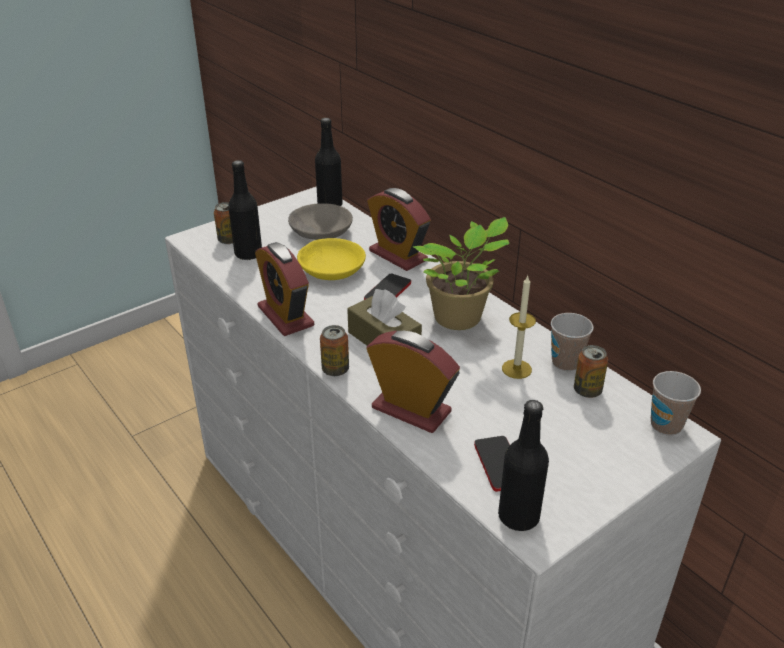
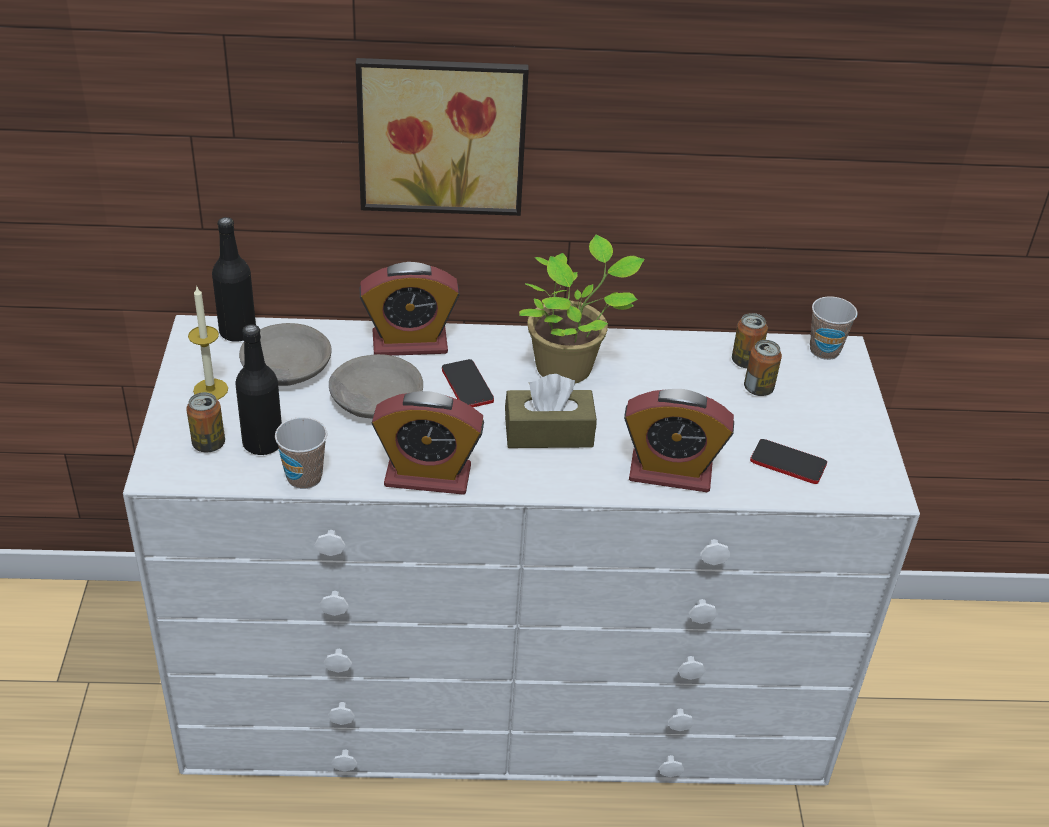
camera: 55 degrees left, 5 degrees up
(331, 268) = (375, 399): yellow bowl -> grey bowl
(335, 370) = (560, 488): can -> can (758, 388)
(411, 410) = (670, 472): alarm clock -> alarm clock turned 150 degrees counterclockwise
(448, 100) = (442, 133): none -> picture
(516, 369) = (677, 380): candle -> candle (210, 390)
(518, 516) = (855, 488): black bottle -> none
(566, 363) = (698, 349): cup -> cup (304, 477)

